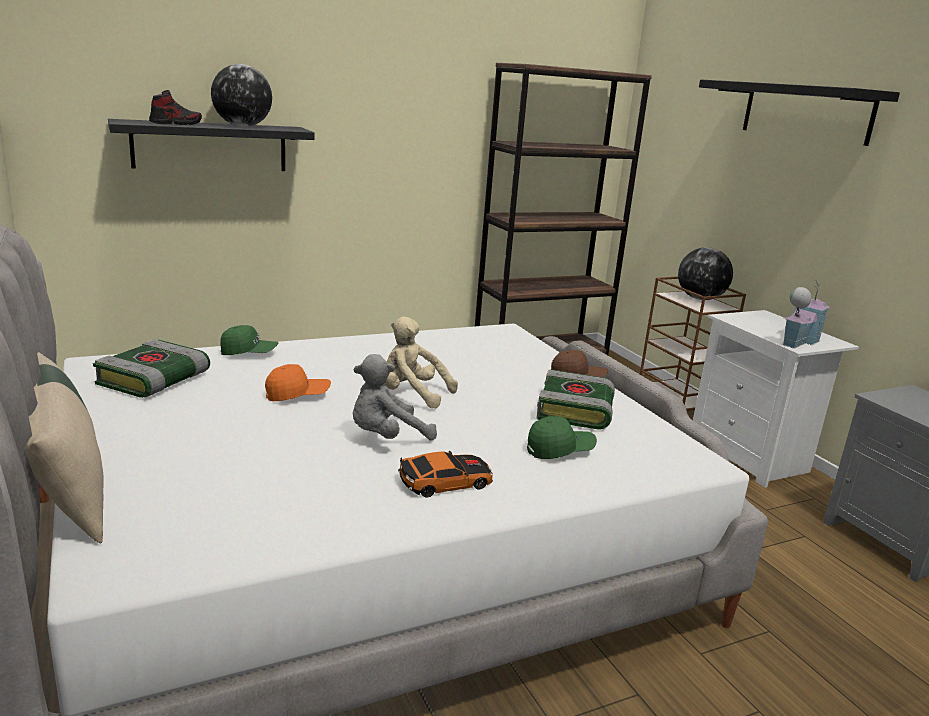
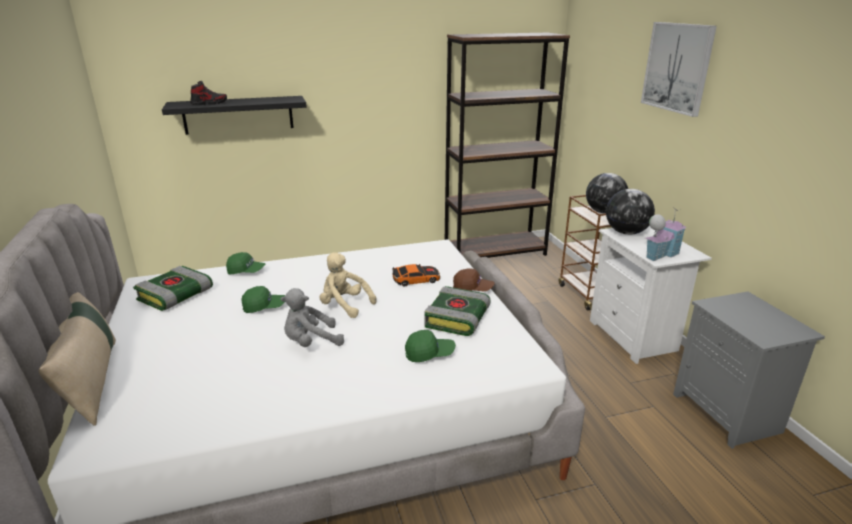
camera: 10 degrees right, 5 degrees up
(242, 126) = (256, 100): globe -> globe (626, 232)
(297, 395) = (264, 307): orange cap -> green cap
(445, 481) = (335, 379): toy car -> toy car (416, 279)
(806, 112) = (677, 67): black shelf -> picture

